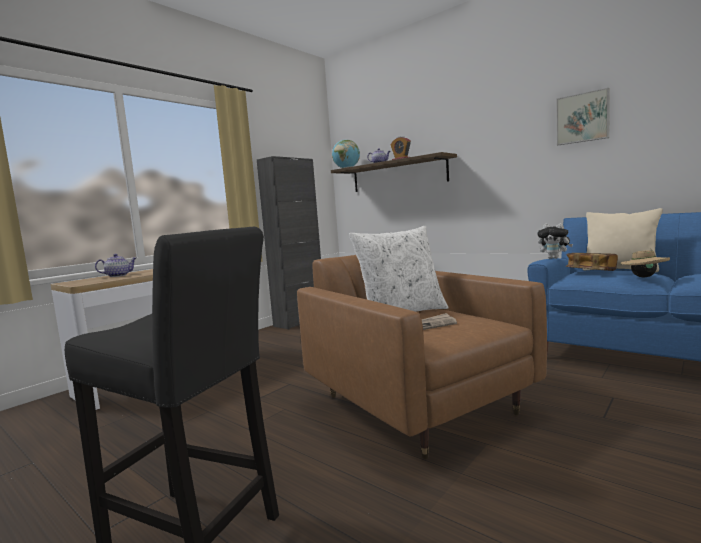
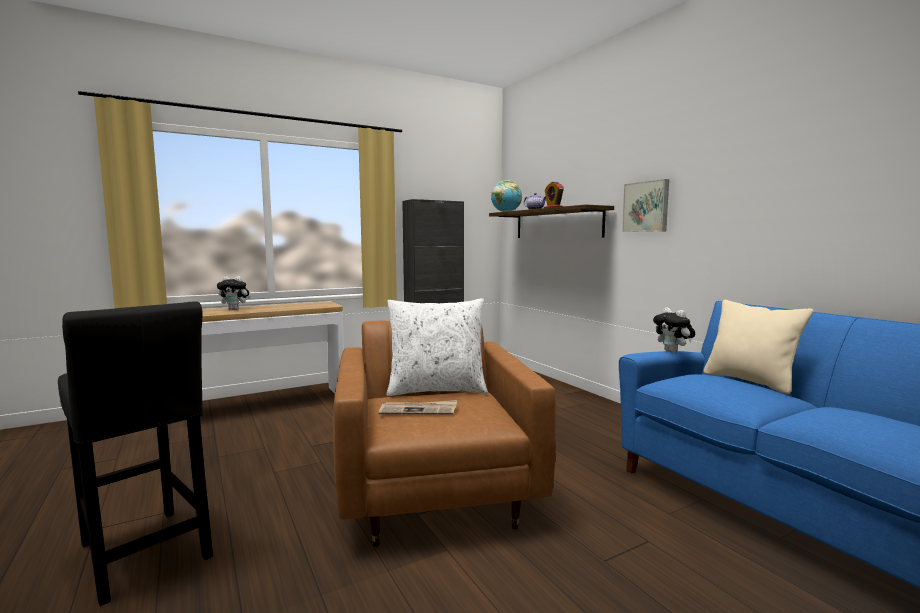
camera: 20 degrees right, 0 degrees up
(119, 275) = (235, 309): teapot -> plush toy
(582, 118) = (753, 174): picture -> picture (646, 207)
(591, 271) = (698, 378): book -> none
(644, 277) = (745, 398): beige hat -> none

